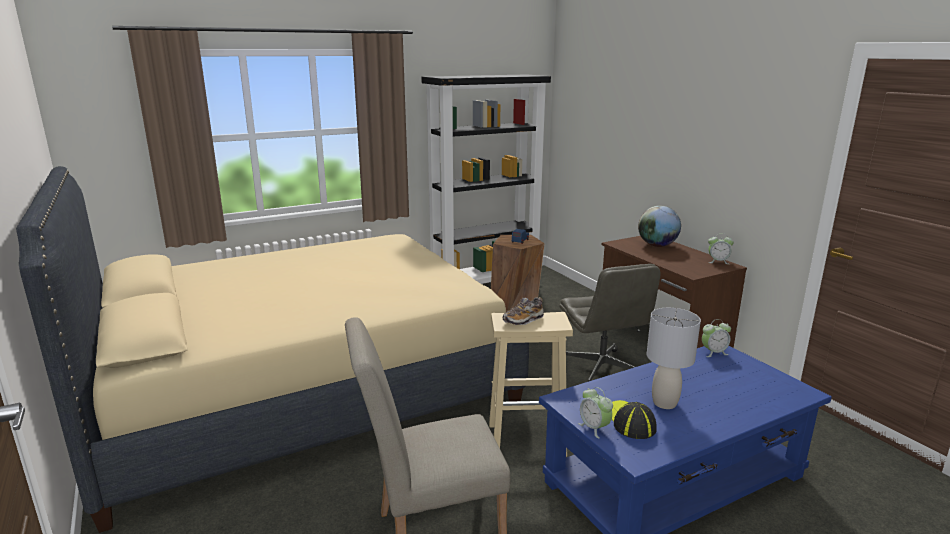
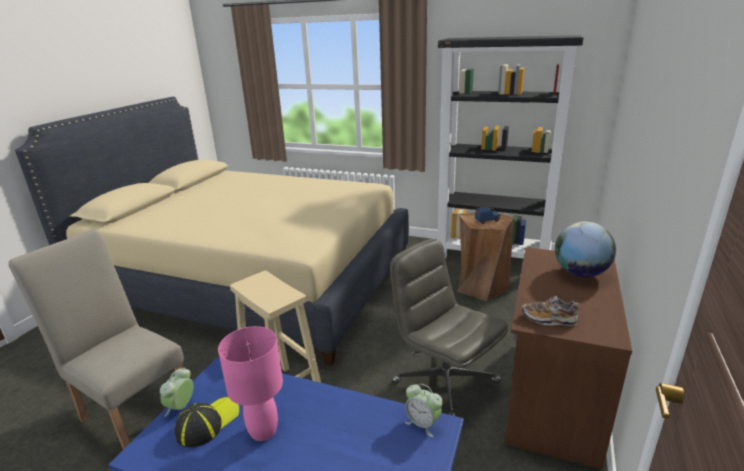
camera: 50 degrees right, 5 degrees up
(523, 320) = (264, 286): shoe -> shoe (548, 319)
(602, 370) = (444, 382): grey office chair -> grey office chair turned 105 degrees clockwise
(664, 403) = (263, 430): grey table lamp -> pink table lamp
(718, 261) = (607, 324): alarm clock -> none

